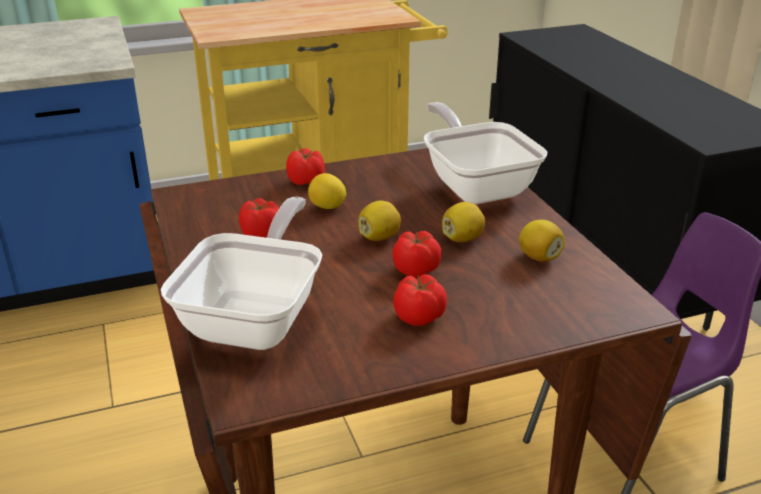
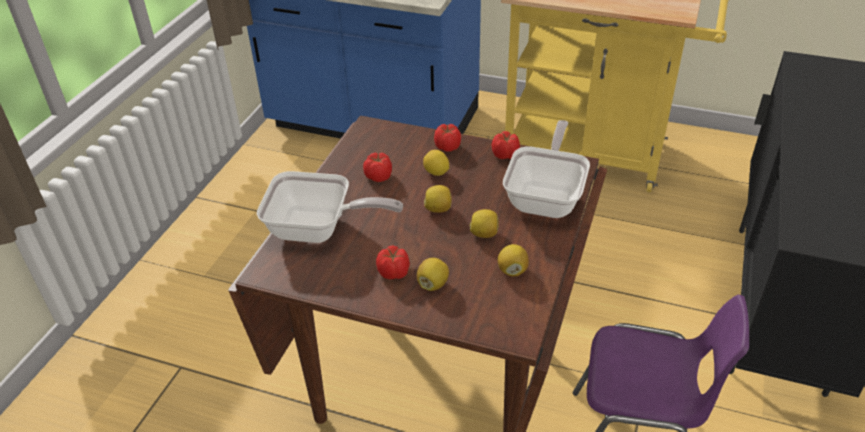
camera: 40 degrees right, 10 degrees up
(258, 317) = (319, 230): frying pan -> frying pan turned 45 degrees clockwise
(417, 270) = (430, 242): tomato -> tomato (506, 155)
(479, 307) = (433, 284): none -> lemon

